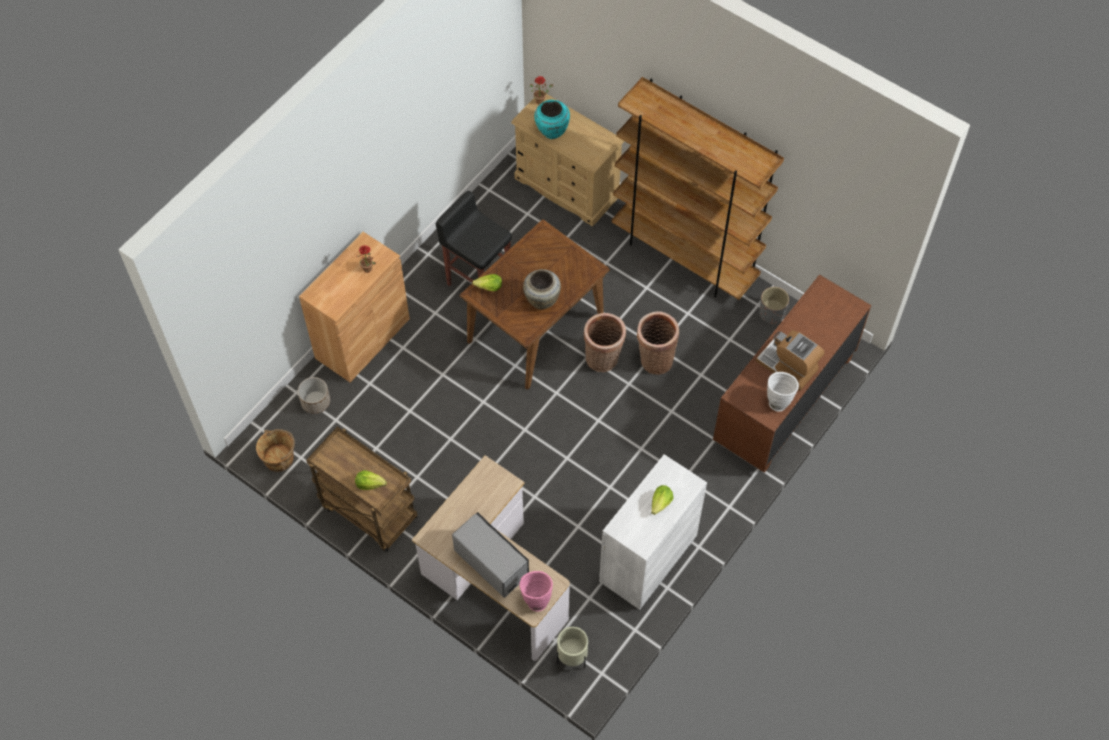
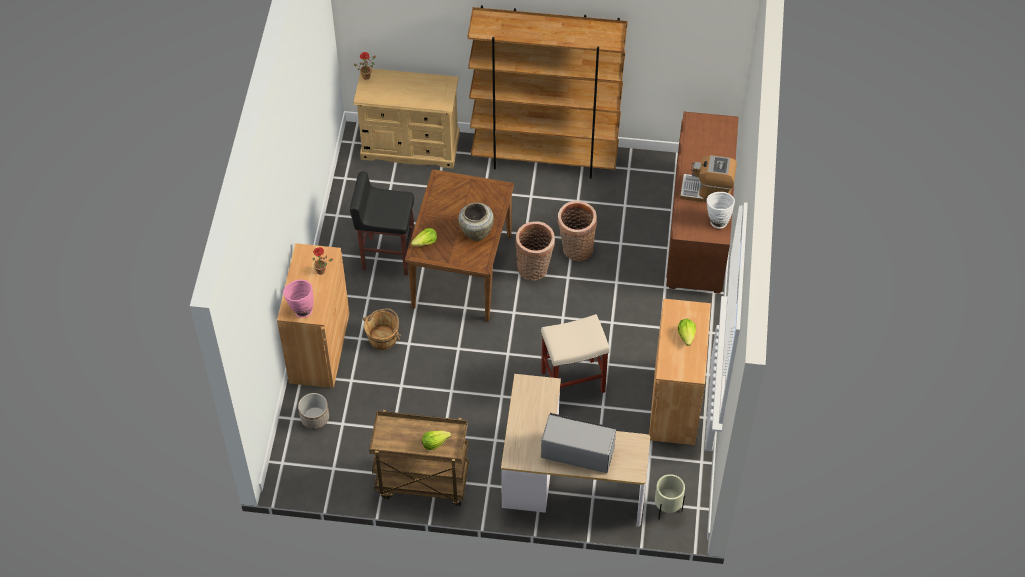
camera: 30 degrees left, 5 degrees down
(279, 458) = (315, 478): brown bucket -> brown bucket (383, 338)
(536, 598) = (632, 461): pink vase -> pink vase (300, 309)
(552, 130) = (393, 95): turquoise vase -> none
(567, 487) = (573, 381): none -> beige stool
(648, 558) = (675, 403): white cabinet -> brown cabinet
(772, 313) = (644, 170): grey planter -> none

